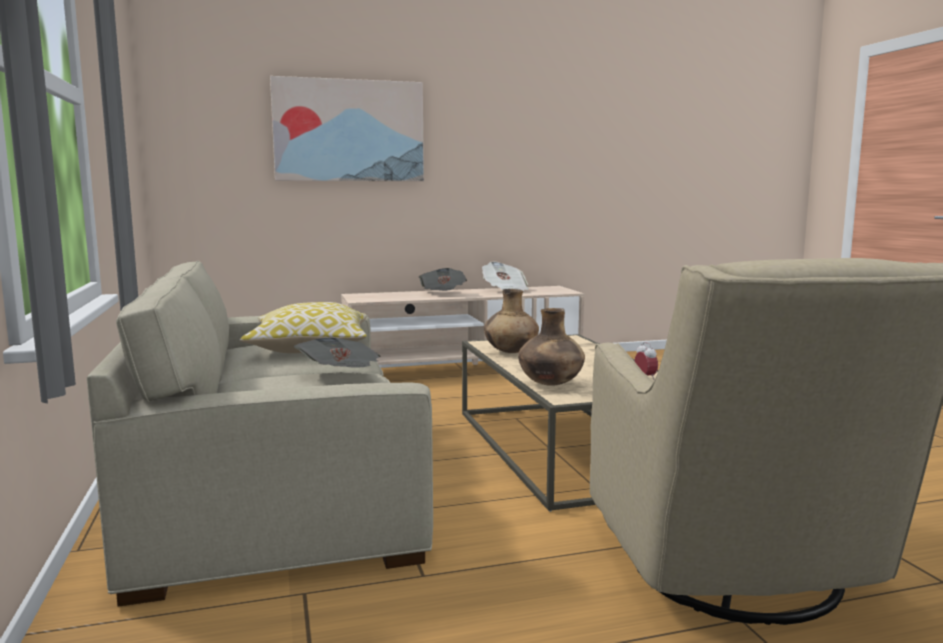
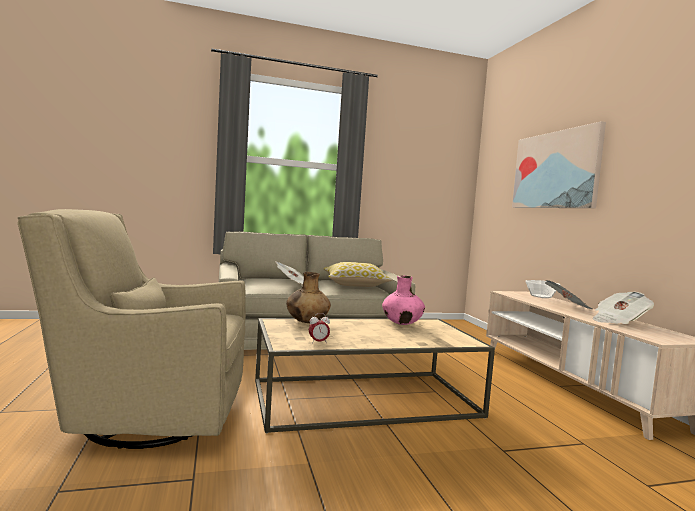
camera: 90 degrees right, 5 degrees down
(380, 294) = (540, 296): none -> bowl
(510, 352) = (402, 324): brown vase -> pink vase

